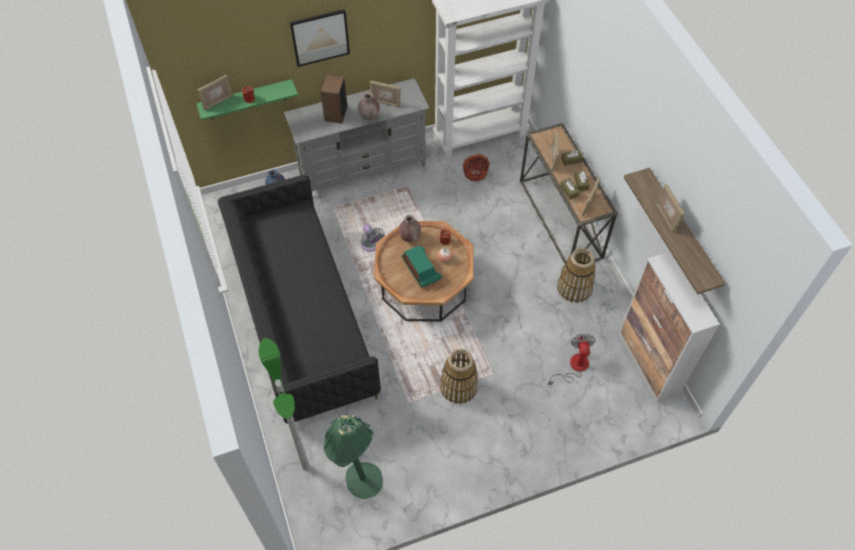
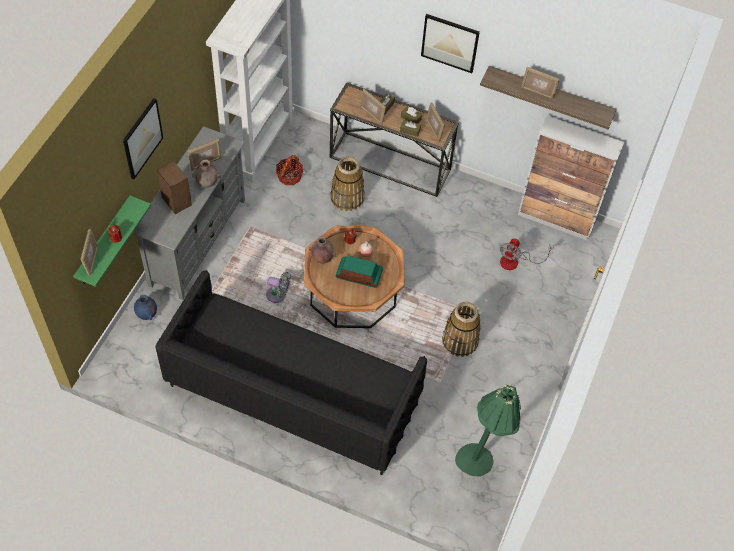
camera: 50 degrees left, 0 degrees up
(305, 467) = (426, 490): floor lamp -> none
(573, 367) = (515, 261): fan -> fan turned 105 degrees counterclockwise
(574, 288) = (455, 206): basket -> basket (347, 197)
(630, 125) = (450, 43): none -> picture

